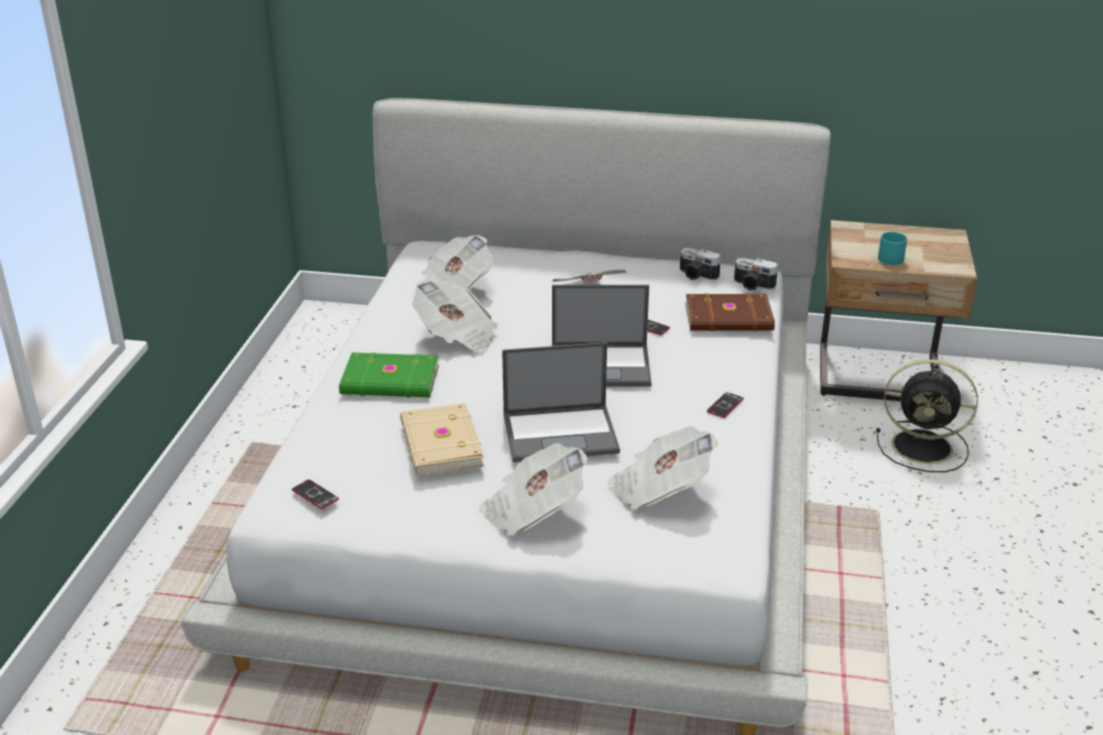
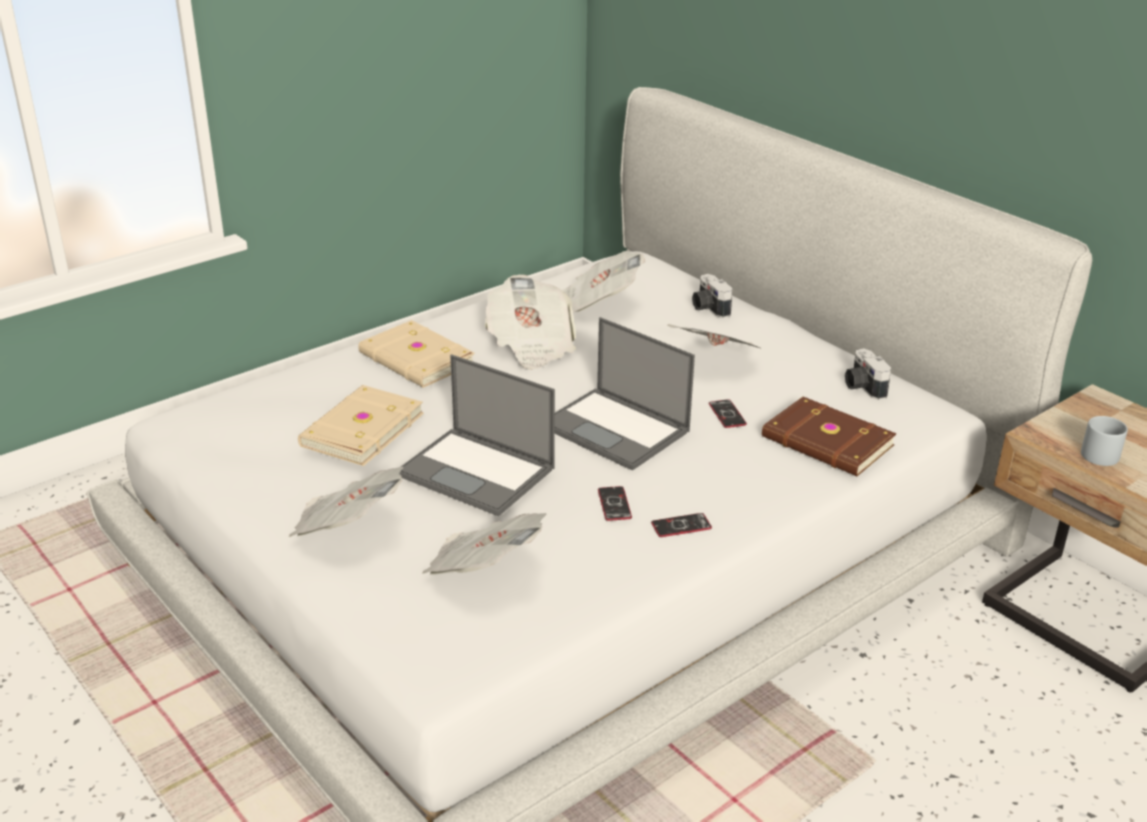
camera: 40 degrees right, 0 degrees up
(315, 495) = (211, 423): phone -> phone (614, 504)
(390, 381) = (415, 360): green book -> beige book
(752, 286) = (911, 422): camera -> camera (708, 308)
(888, 257) = (1100, 452): turquoise mug -> grey mug
(924, 447) = (1039, 727): black fan -> none

